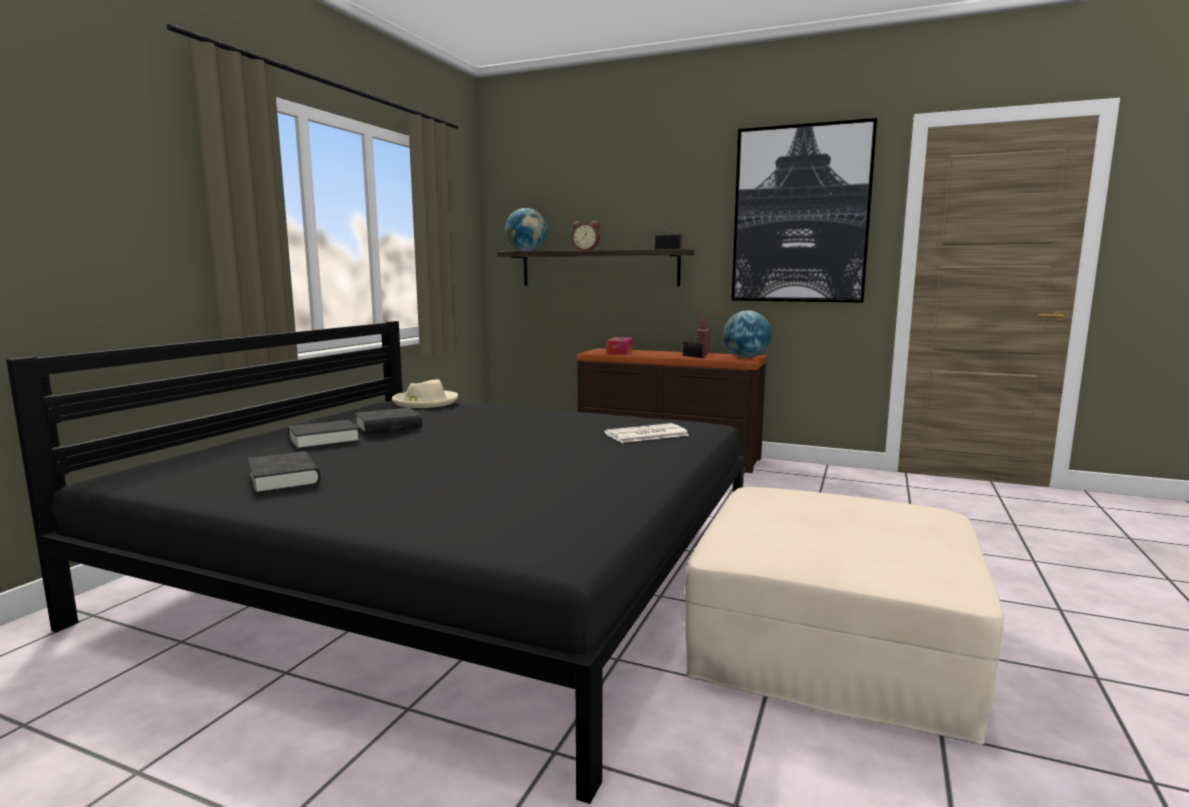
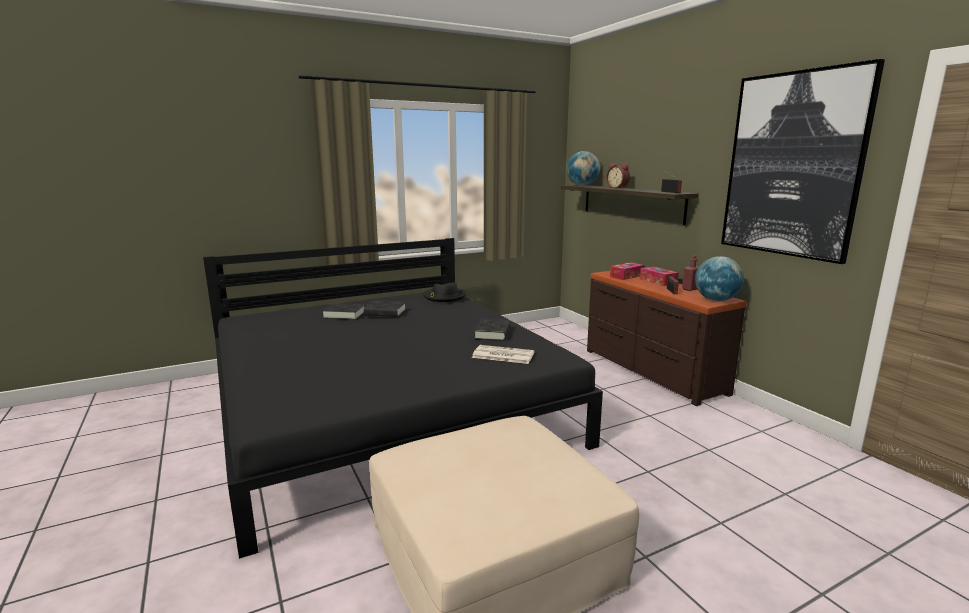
camera: 40 degrees right, 5 degrees up
(284, 479) = (279, 336): black book -> black book (492, 333)
(425, 402) = (444, 297): beige hat -> black hat
(659, 352) = (658, 281): none -> tissue box

